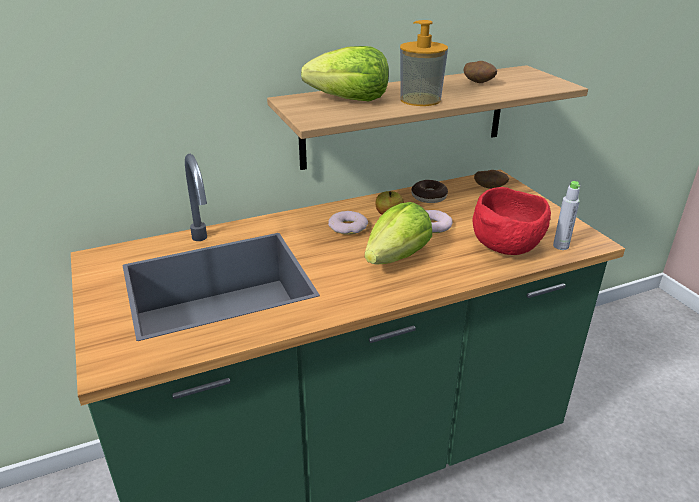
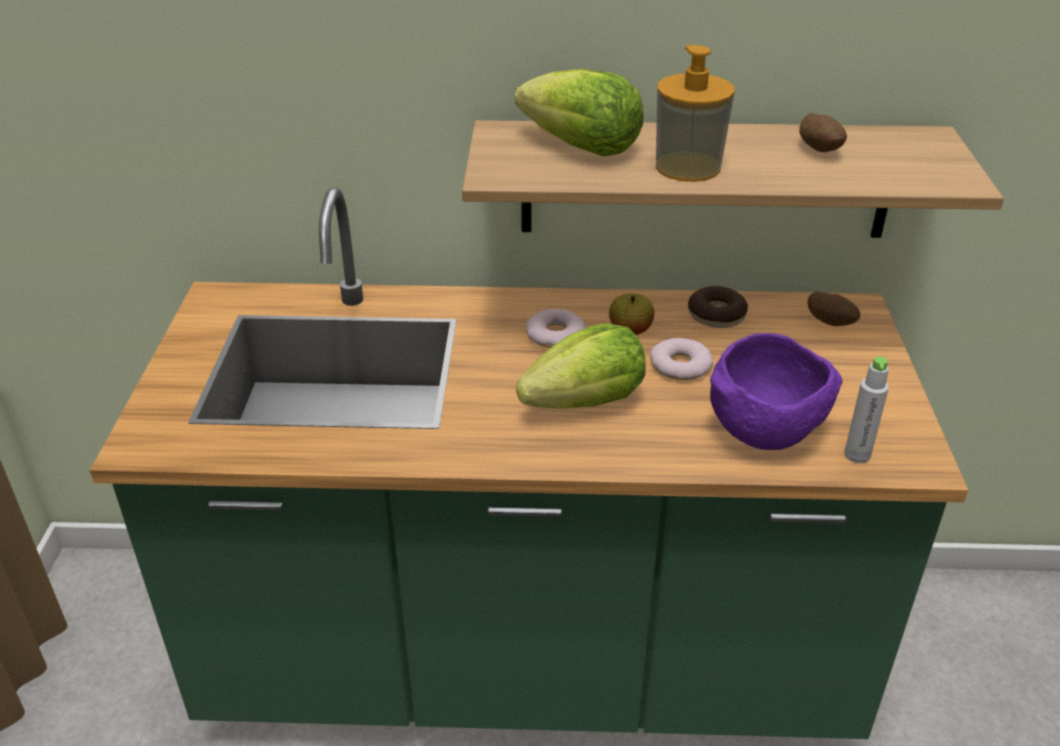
camera: 25 degrees right, 5 degrees up
(506, 247) = (765, 431): red bowl -> purple bowl

